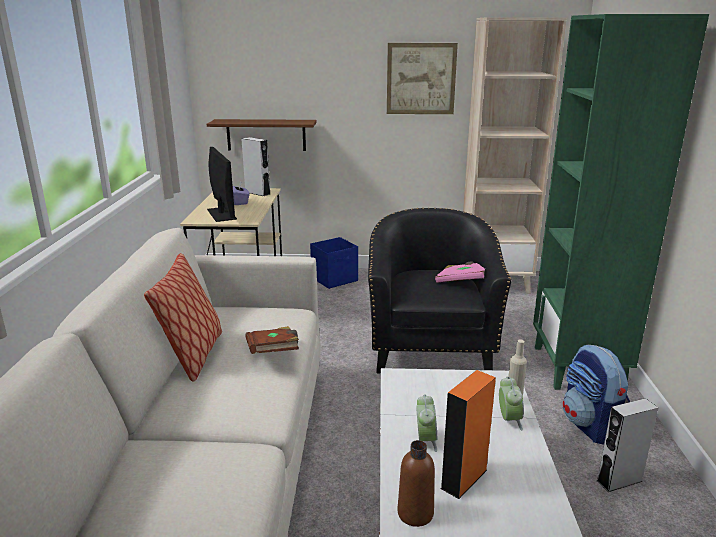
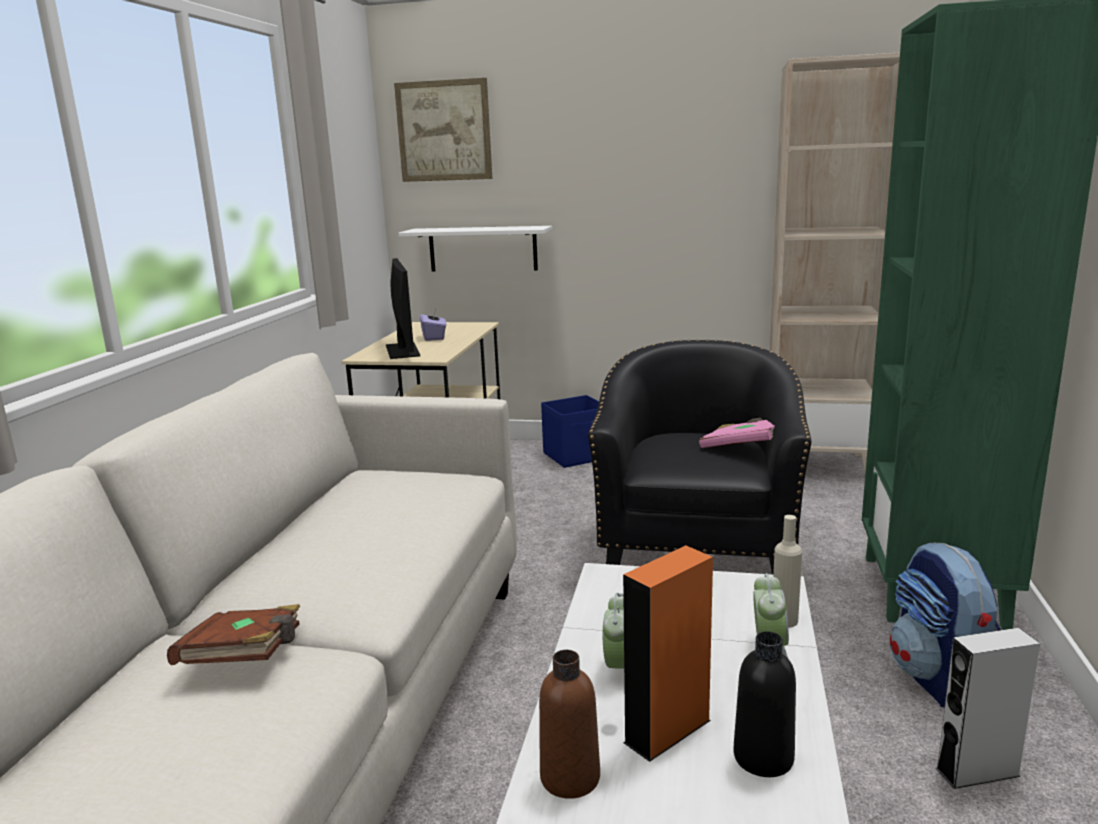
camera: 10 degrees right, 5 degrees down
(193, 356) = (300, 528): pillow -> none
(257, 193) = (464, 327): grey speaker -> none
(266, 135) = (483, 249): brown shelf -> white shelf
(273, 353) = (414, 528): brown book -> brown book (247, 659)
(421, 79) = (702, 162): picture -> picture (444, 131)
(522, 491) = (763, 757): none -> black bottle

